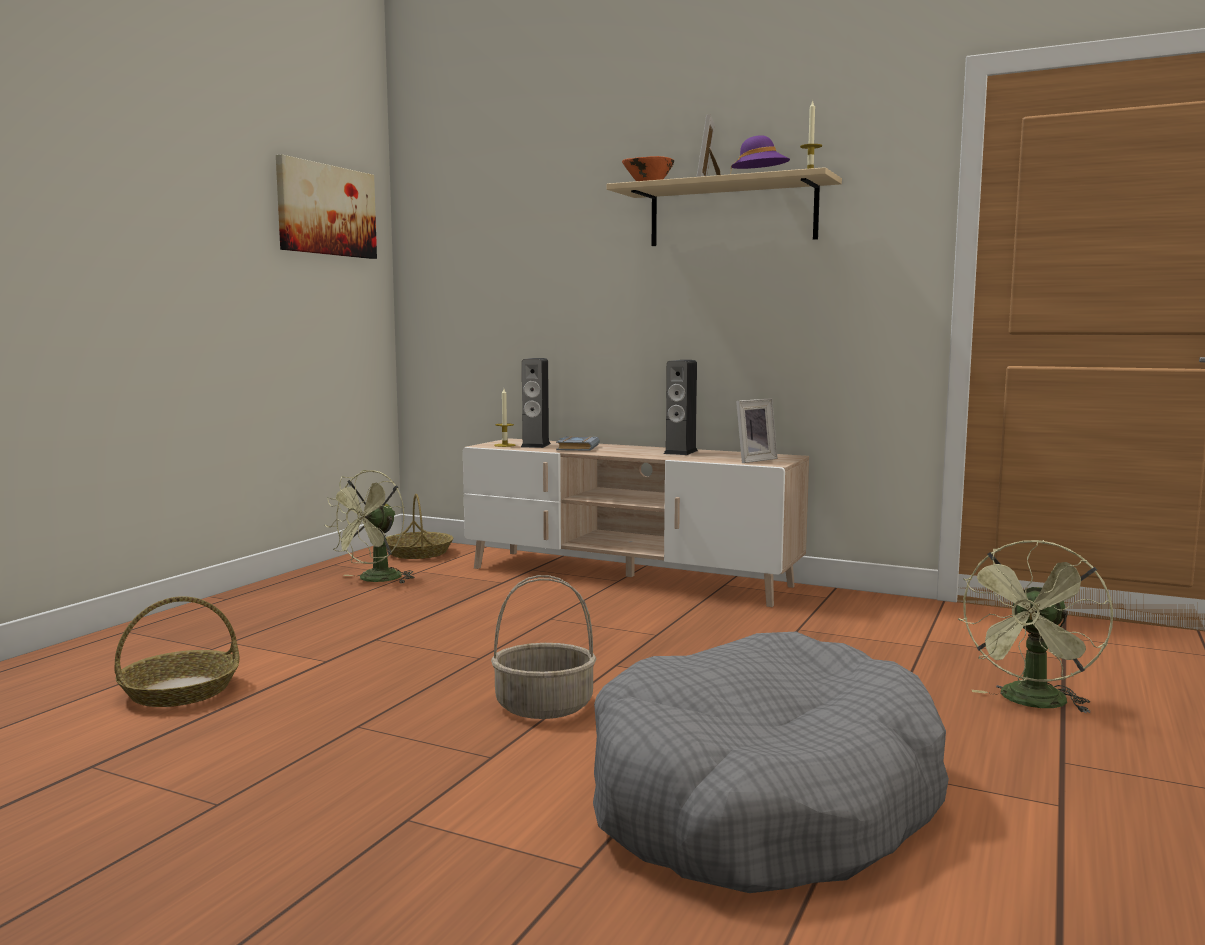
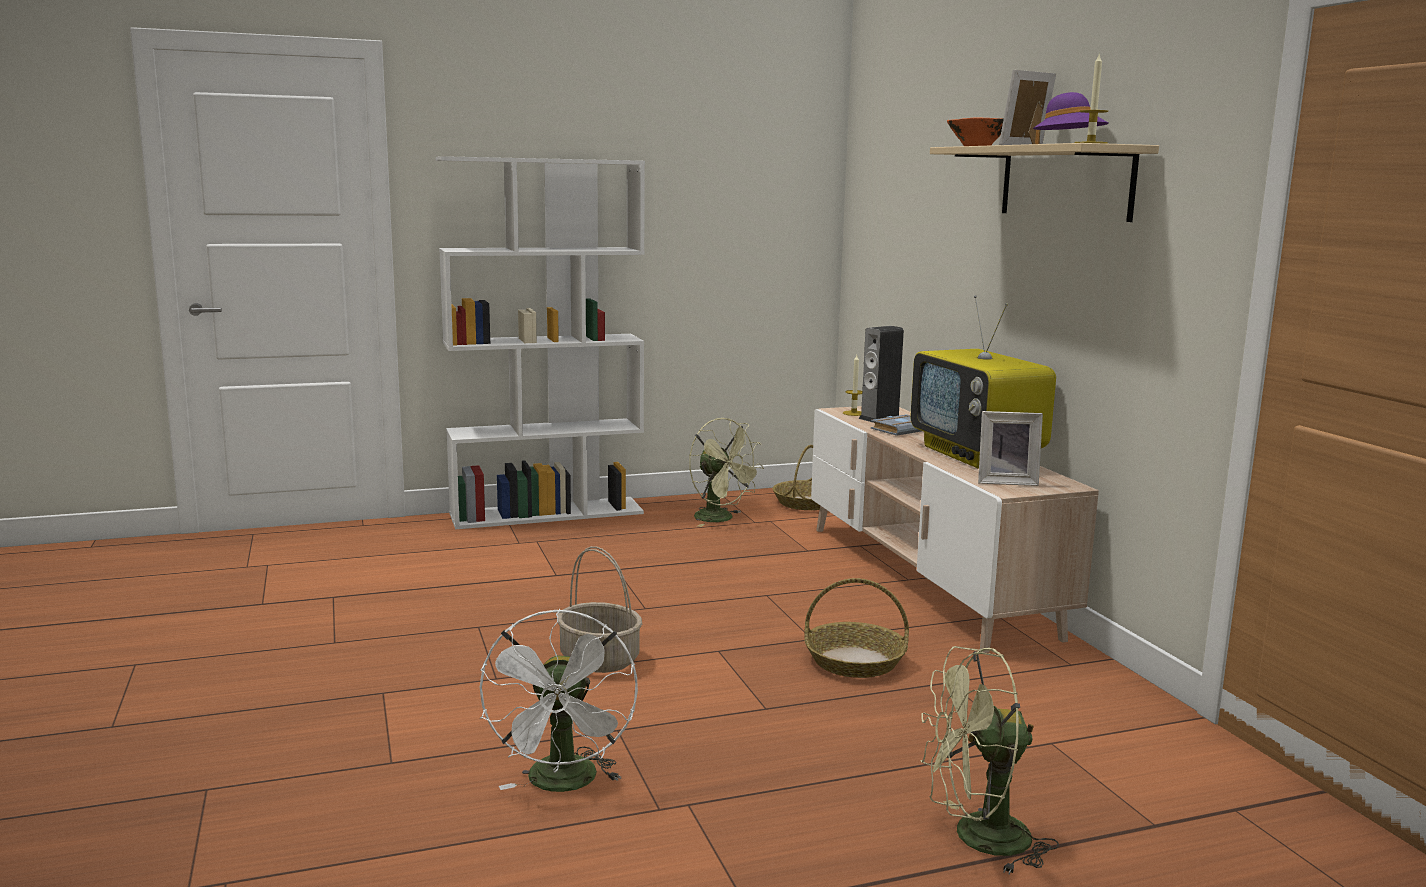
camera: 45 degrees right, 5 degrees up
(180, 618) = (548, 513): none -> white bookcase
(181, 691) = (449, 566): basket -> basket (855, 661)
(326, 210) = (754, 163): picture -> none
(374, 580) = (721, 519): green fan -> green fan turned 120 degrees counterclockwise
(680, 452) = (978, 455): speaker -> television
(762, 801) = (564, 784): grey dog bed -> white fan

